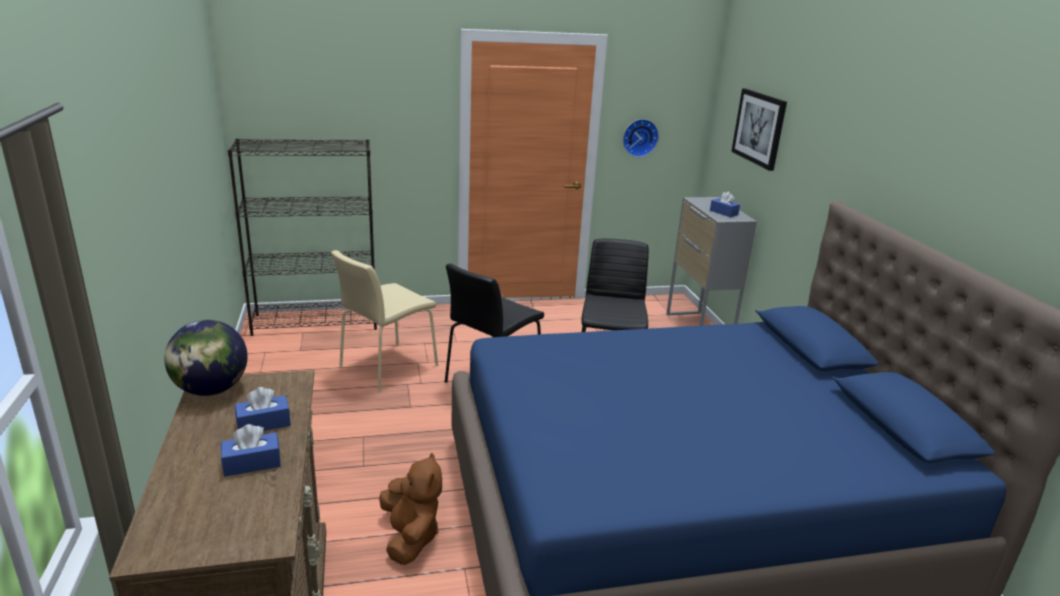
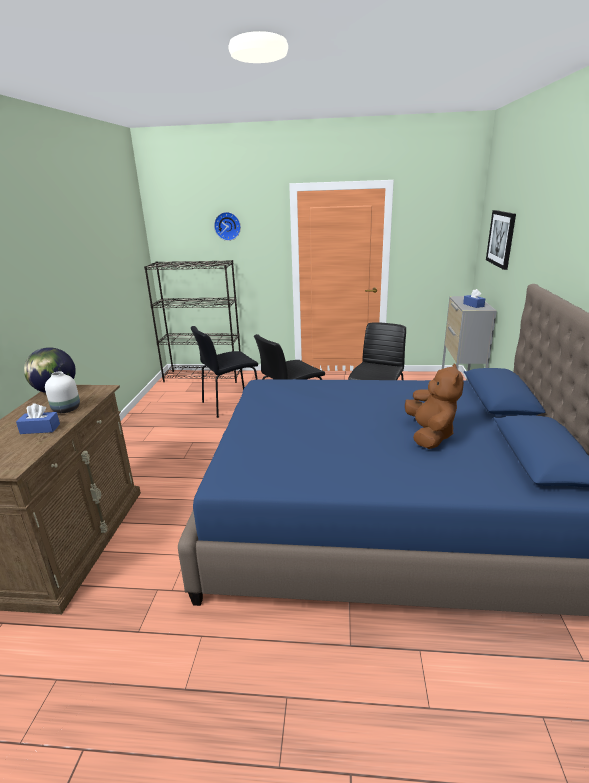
camera: 20 degrees right, 0 degrees up
(264, 423) = (65, 409): blue tissue box -> white vase
(386, 367) = (229, 404): beige chair -> black chair
(410, 537) = (187, 502): brown plush toy -> brown plush toy (430, 435)
(639, 137) = (421, 254): wall clock -> wall clock (227, 226)

